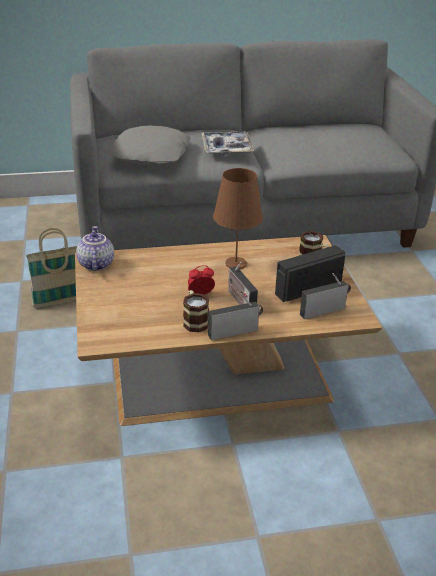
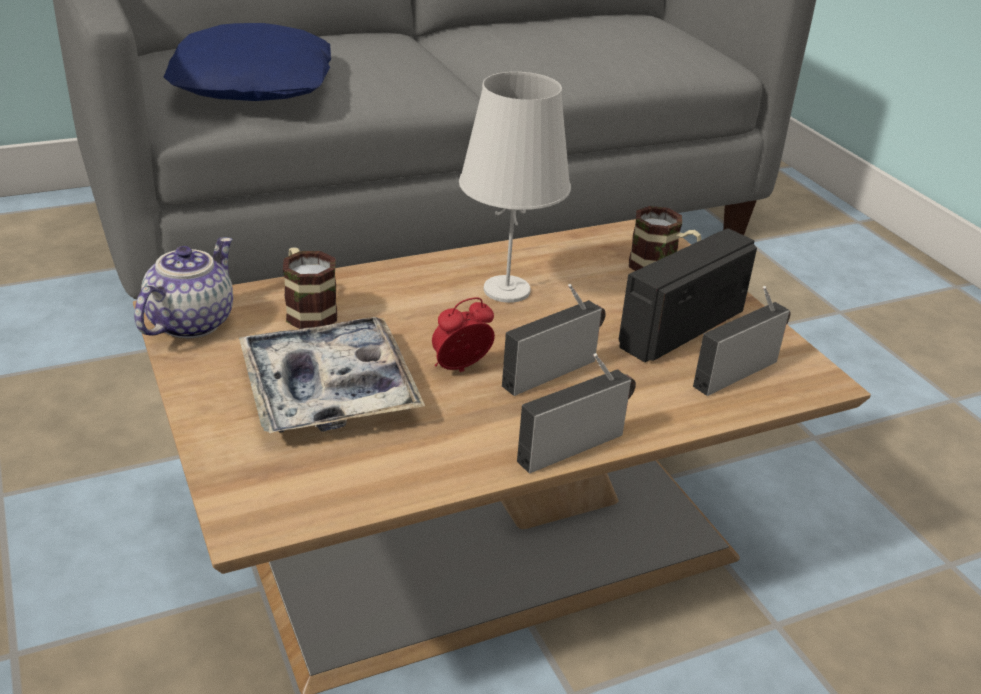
camera: 15 degrees left, 0 degrees up
(59, 301) = (88, 415): basket -> none
(95, 264) = (190, 322): teapot -> teapot turned 45 degrees clockwise
(151, 155) = (254, 82): grey pillow -> blue pillow
(194, 321) = (471, 431): mug -> mug (307, 310)
(226, 148) = (405, 64): tray -> tray (329, 389)
(235, 264) = (506, 290): brown table lamp -> white table lamp
(240, 301) = (552, 371): radio -> radio turned 90 degrees clockwise

